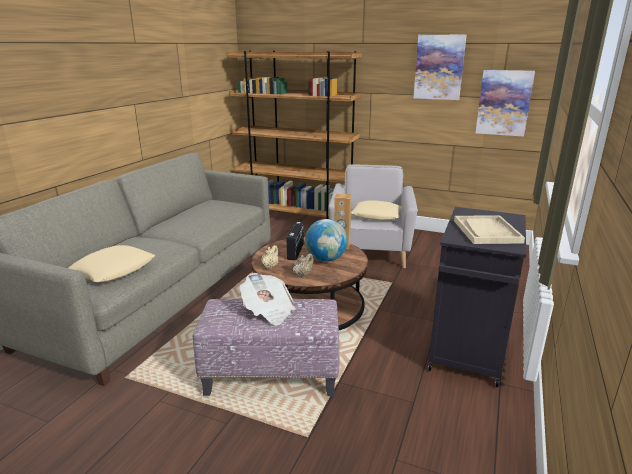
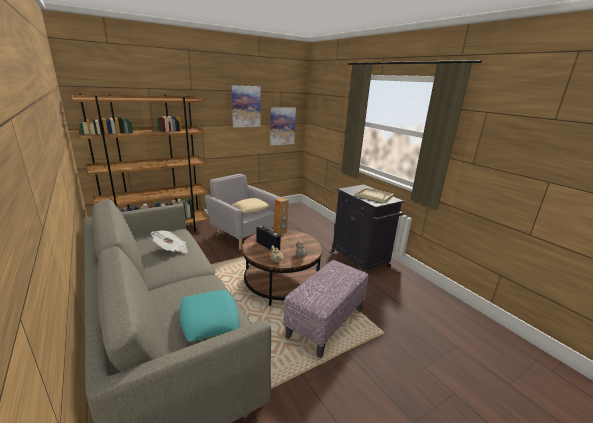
camera: 55 degrees left, 0 degrees up
(113, 270) = (209, 319): beige pillow -> turquoise pillow
(268, 311) = (329, 282): newspaper -> newspaper (171, 249)
(326, 259) = (290, 242): globe -> none

